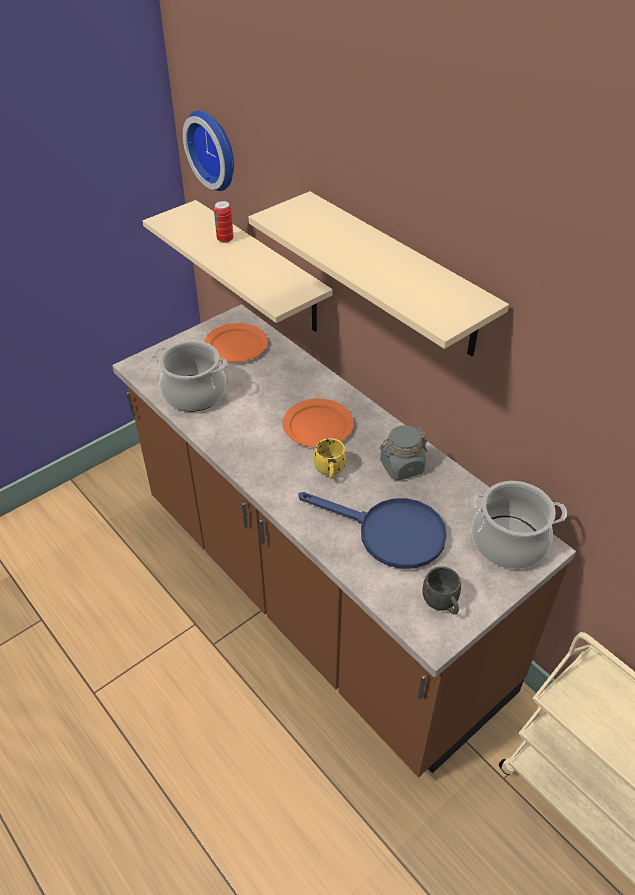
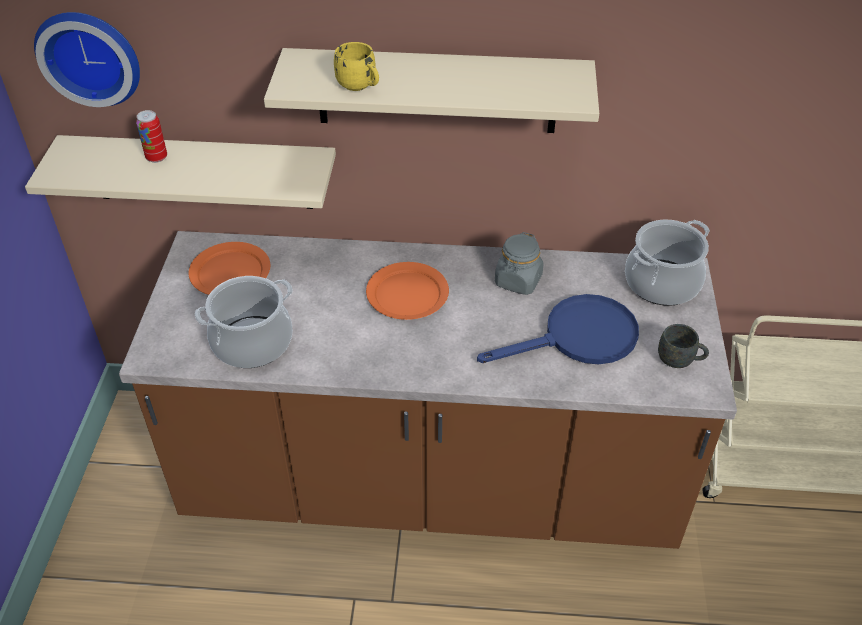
camera: 45 degrees left, 0 degrees up
(330, 472) = (469, 324): yellow mug -> yellow mug (360, 86)

